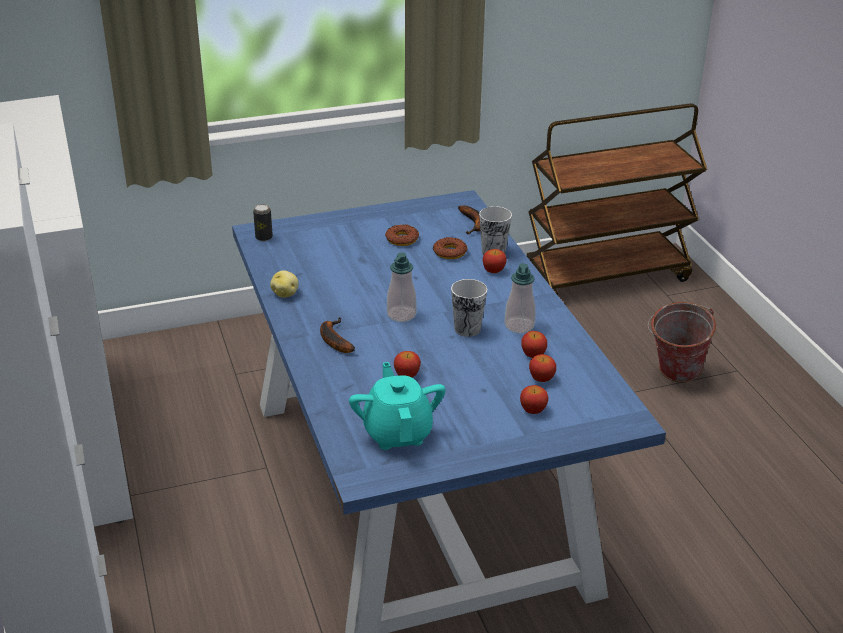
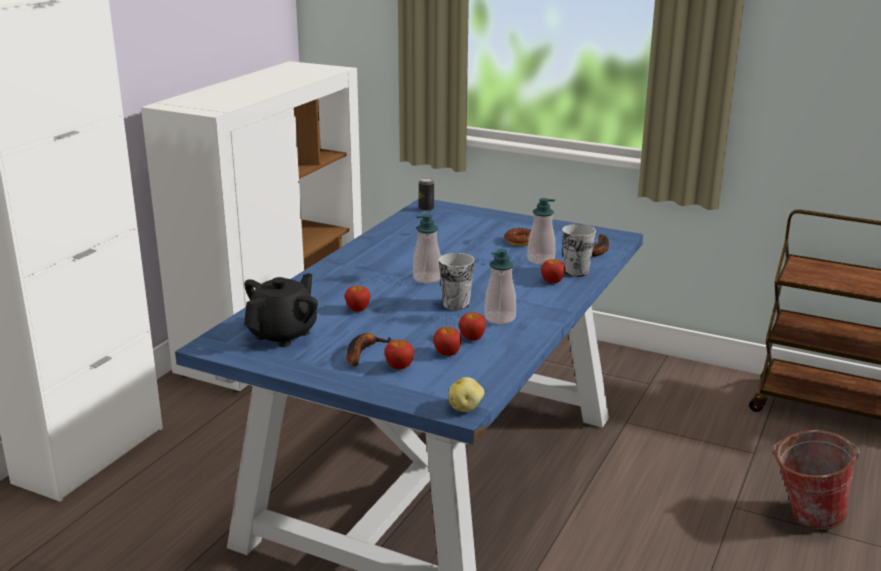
camera: 45 degrees right, 10 degrees down
(285, 294) = (376, 240): potato -> potato (466, 408)
(333, 339) = (353, 273): banana -> banana (362, 353)
(397, 433) = (283, 334): turquoise teapot -> black teapot
(449, 252) = (540, 260): donut -> soap dispenser

